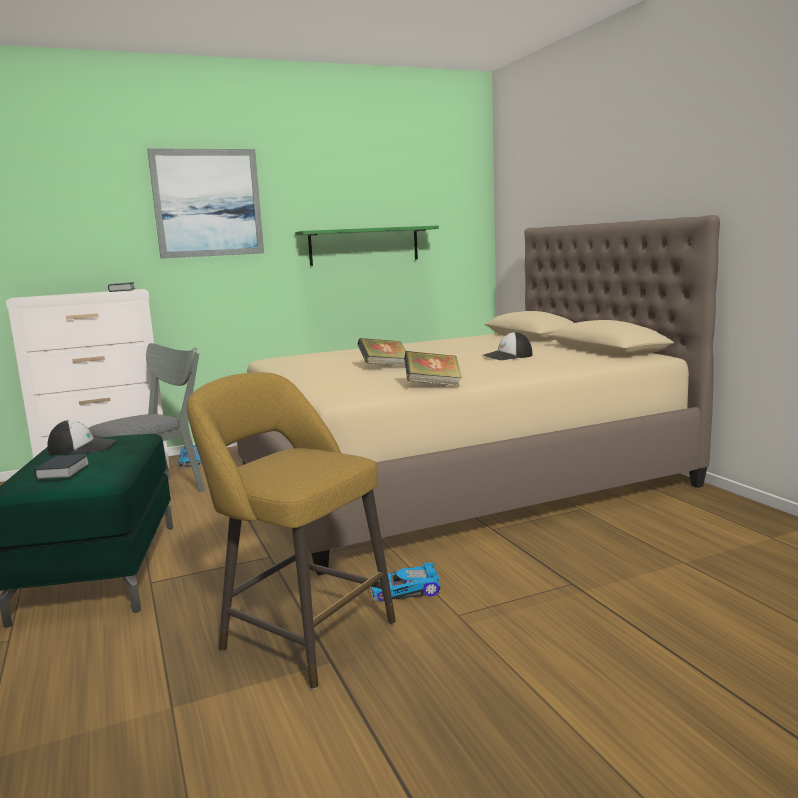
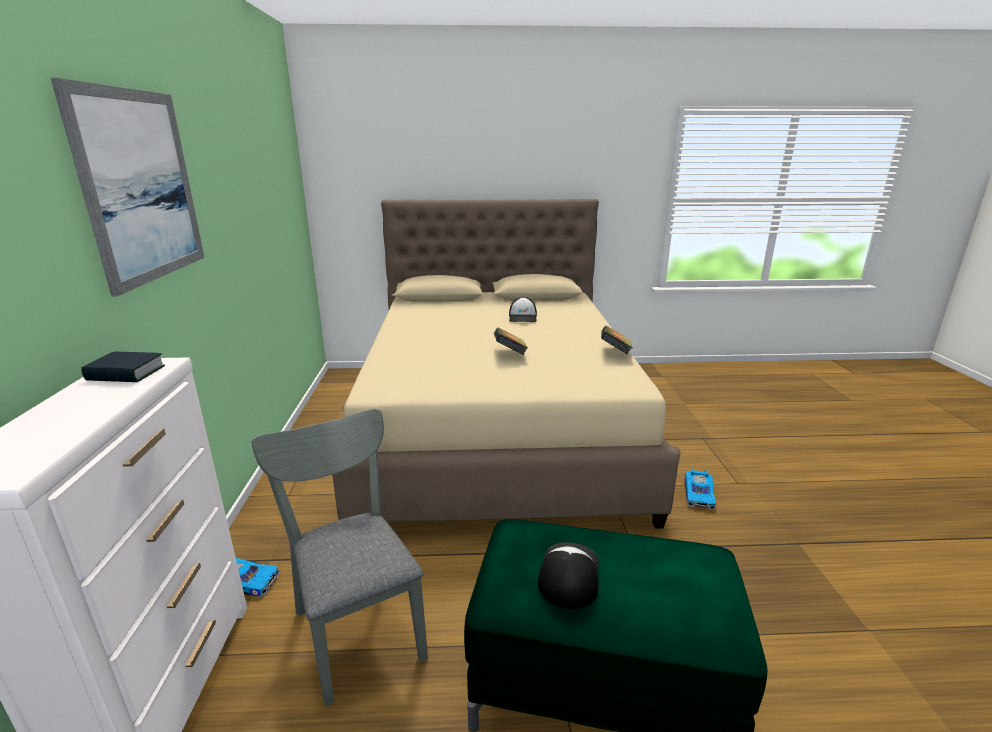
camera: 70 degrees left, 10 degrees up
(63, 472) = (683, 587): book -> none
(301, 634) = (760, 551): yellow stool -> none
(364, 245) = (257, 229): green shelf -> none

